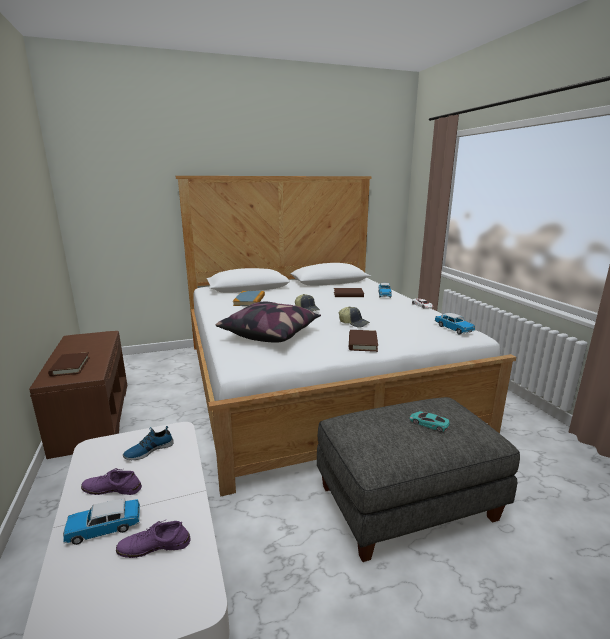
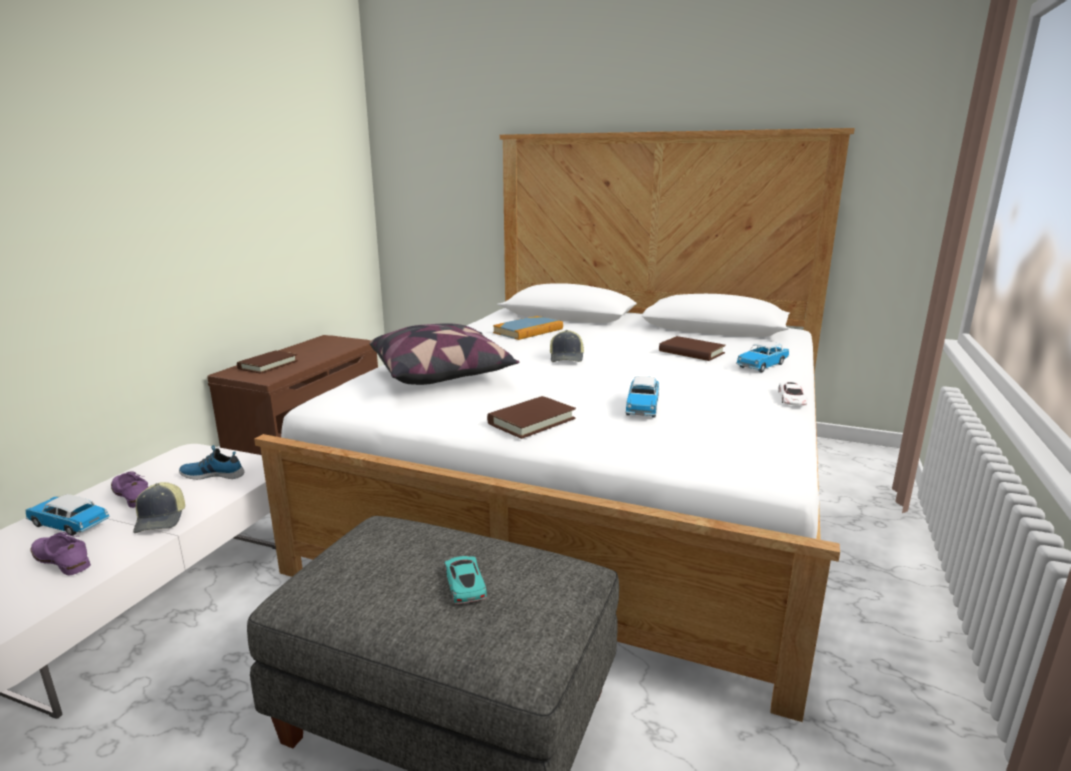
camera: 40 degrees right, 0 degrees up
(354, 323) = (592, 392): cap -> cap (162, 519)
(454, 329) = (748, 449): toy car -> toy car (642, 407)

